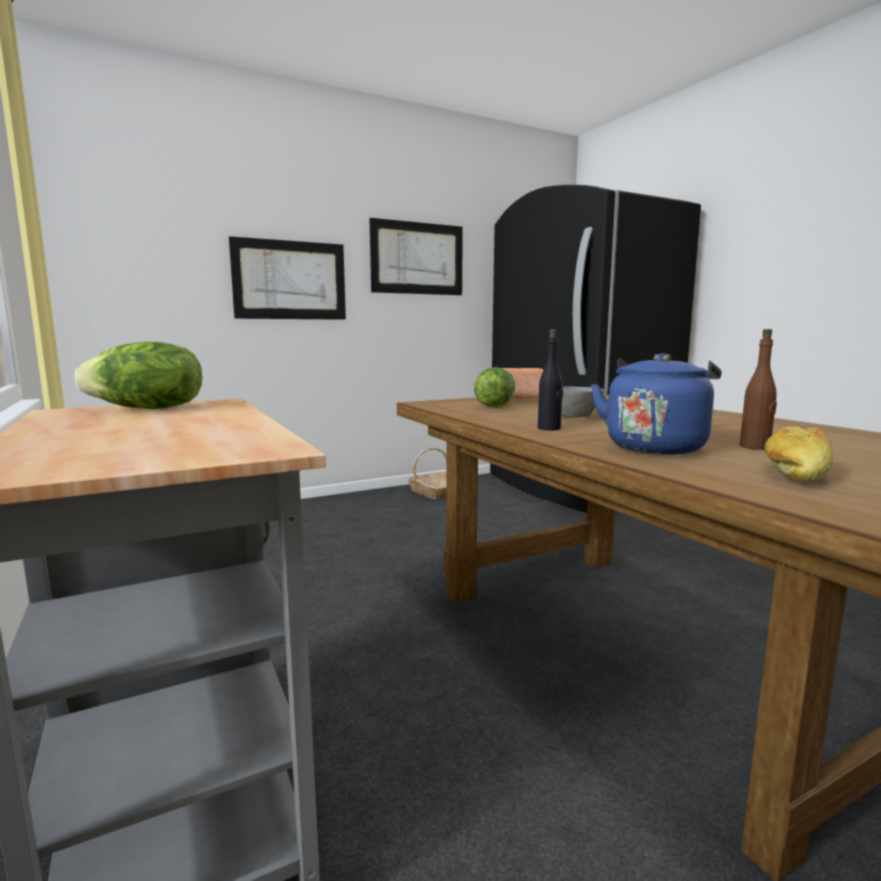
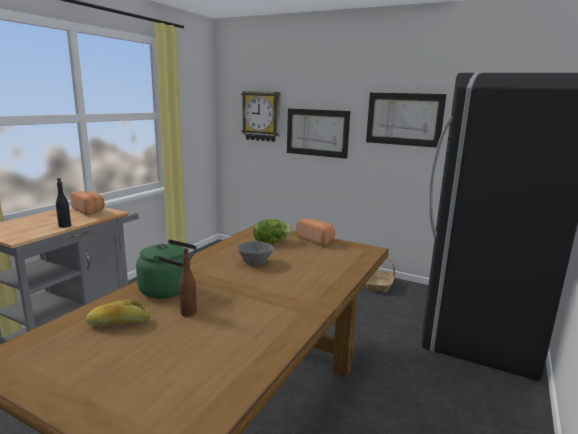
camera: 55 degrees right, 5 degrees up
(148, 409) = (89, 211): lettuce -> bread
(168, 250) = (261, 116): none -> wall clock
(549, 428) = (203, 263): black bottle -> black bottle (64, 226)
(655, 447) = (169, 290): blue kettle -> green kettle

